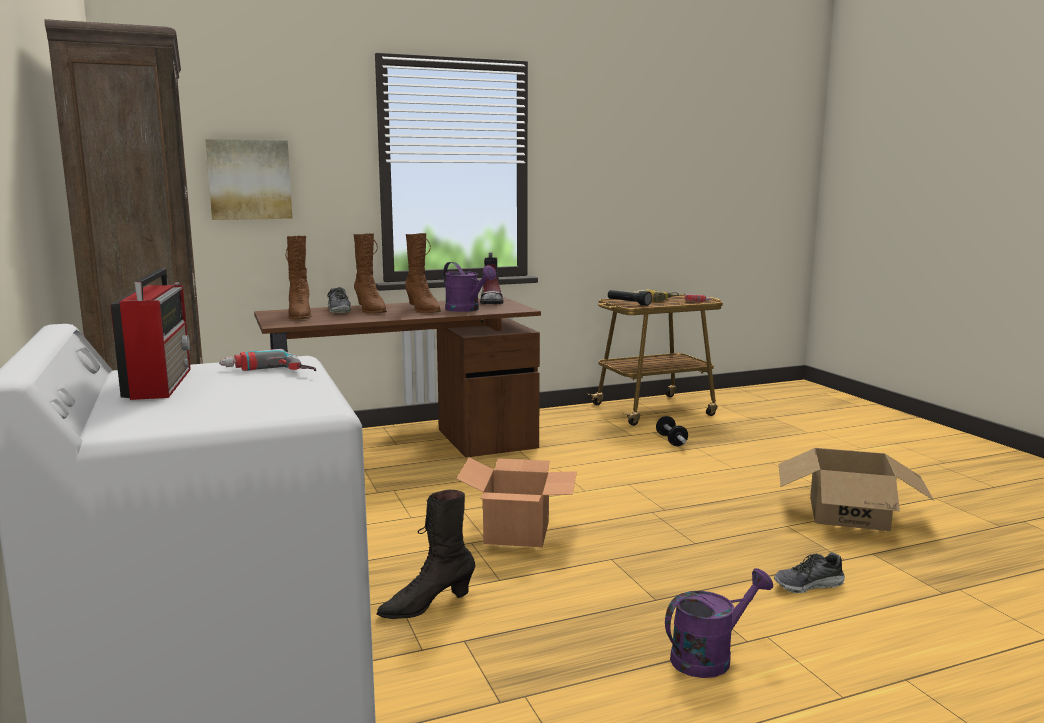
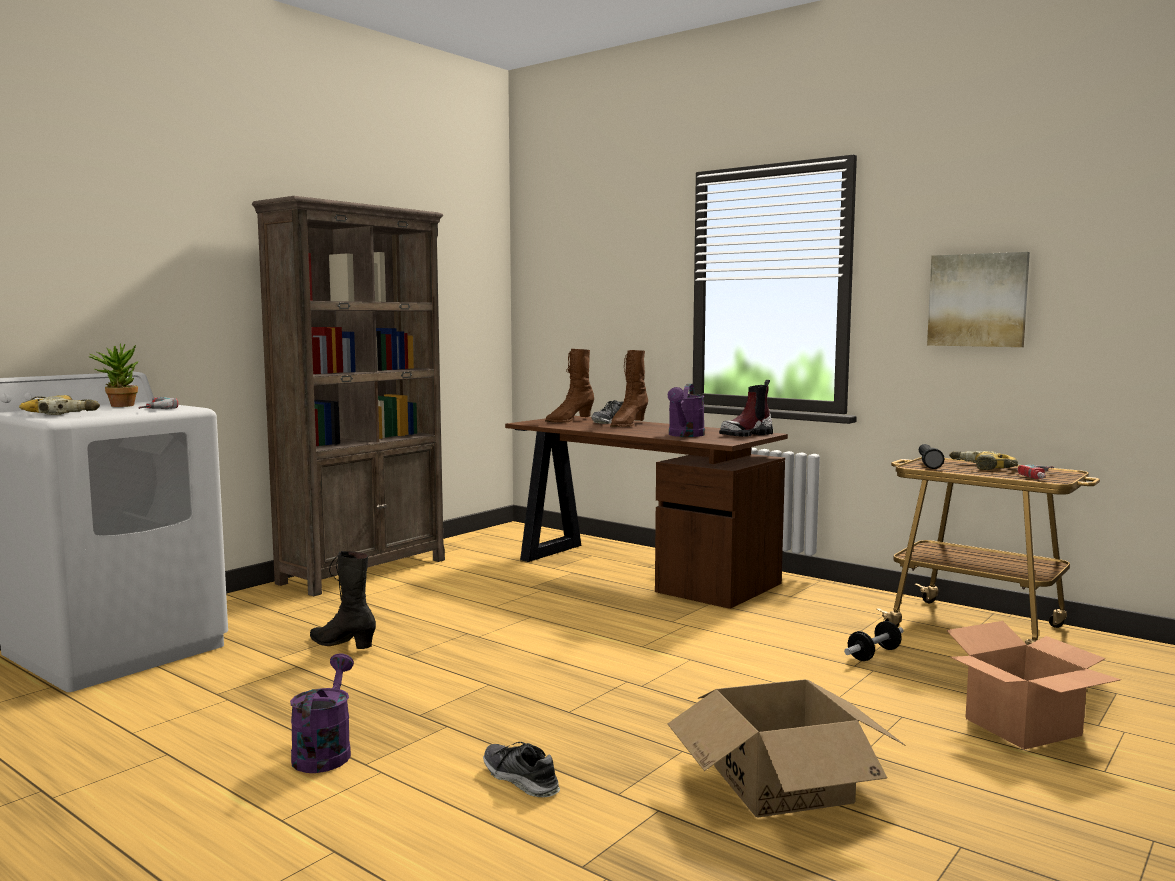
camera: 60 degrees right, 5 degrees down
(160, 383) = (118, 406): radio -> potted plant
(228, 406) = (63, 413): none -> power drill
(249, 180) = (594, 300): picture -> picture (977, 300)
(422, 309) = (659, 430): brown boot -> none
(516, 532) = (507, 642): cardboard box -> cardboard box (1023, 726)
(710, 656) = (324, 752): purple watering can -> purple watering can turned 120 degrees counterclockwise

